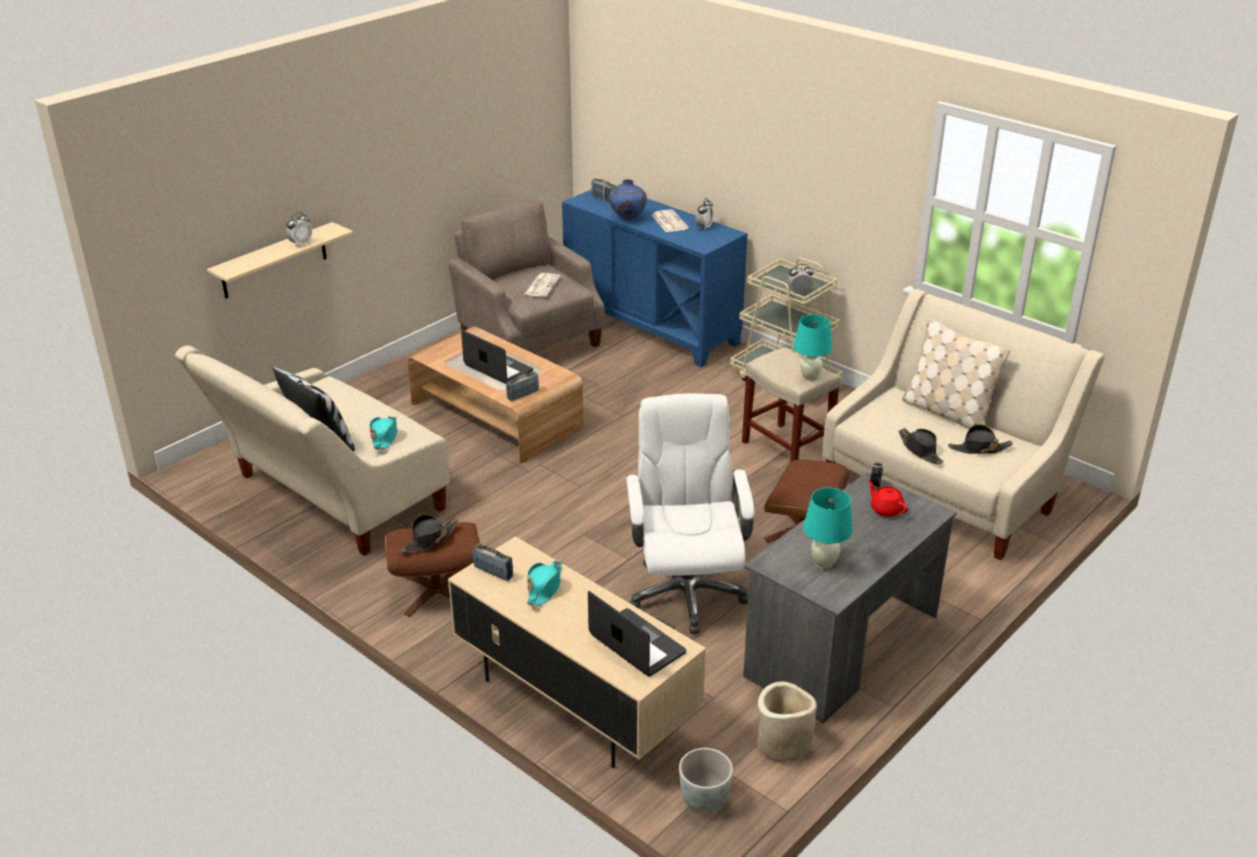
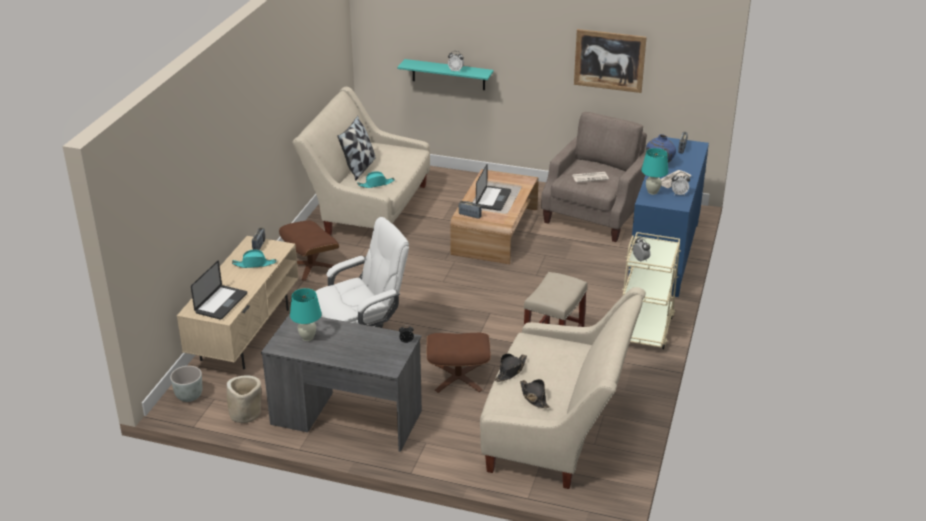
camera: 65 degrees right, 0 degrees up
(274, 261) = (448, 74): beige shelf -> turquoise shelf
(429, 540) = (304, 231): black hat -> none
(462, 139) = (609, 60): none -> picture
(810, 377) = (546, 298): turquoise table lamp -> turquoise table lamp (652, 192)
(886, 509) = (381, 350): red teapot -> none
(947, 412) = (574, 375): beige pillow -> none

